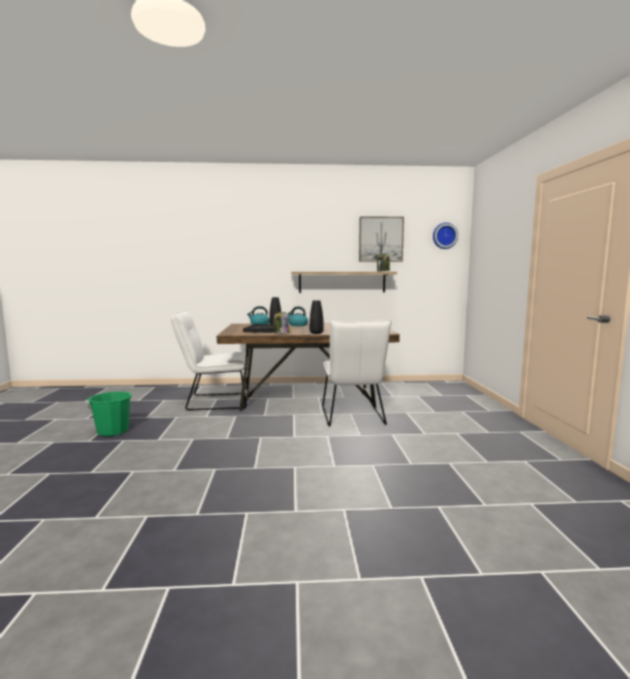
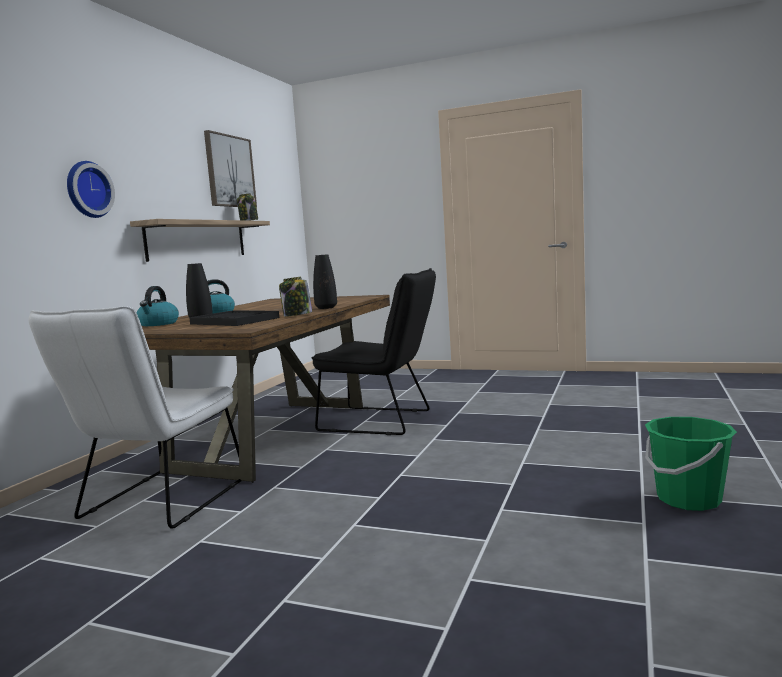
camera: 65 degrees left, 0 degrees up
(112, 431) = (199, 620): green bucket -> green bucket (688, 499)
(353, 417) = (382, 421): white chair -> black chair
(444, 236) = (282, 173): wall clock -> wall clock (87, 190)

